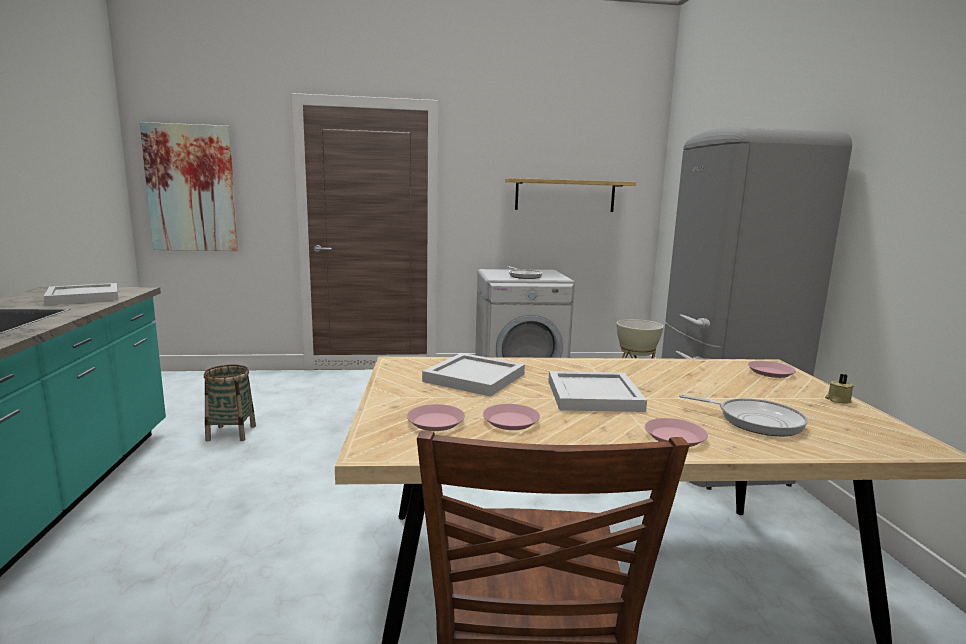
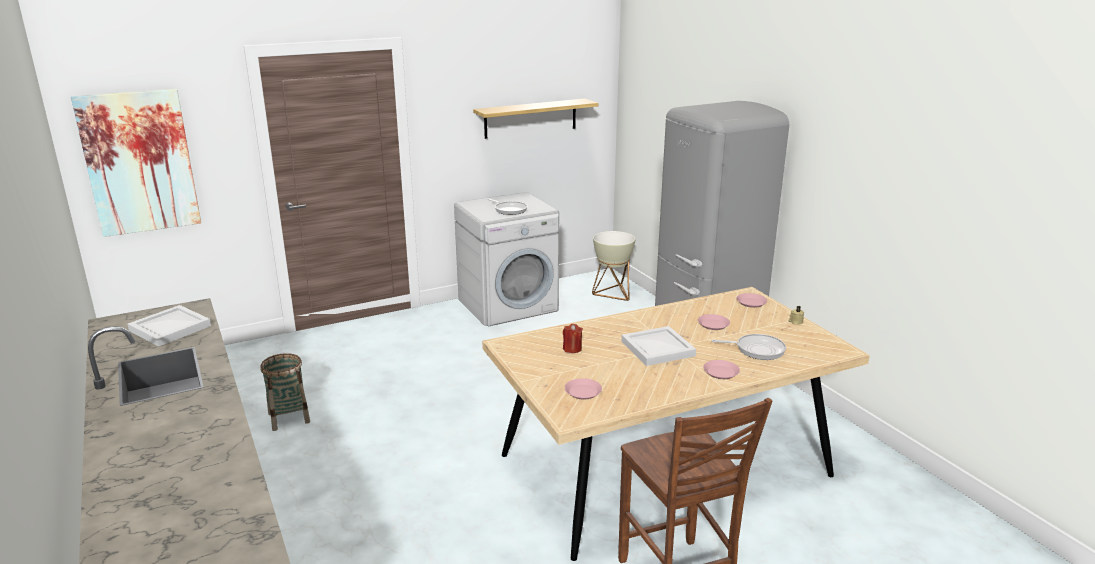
camera: 20 degrees left, 10 degrees up
(475, 378) = (572, 349): white tray -> red candle
(511, 421) = (625, 381): pink plate -> pink plate (713, 324)

